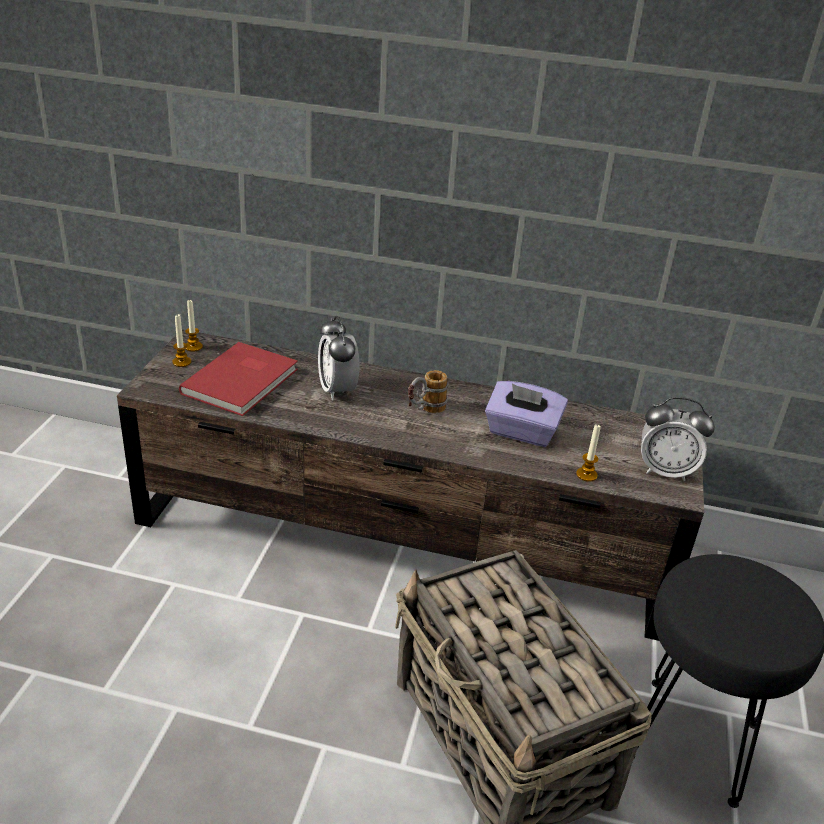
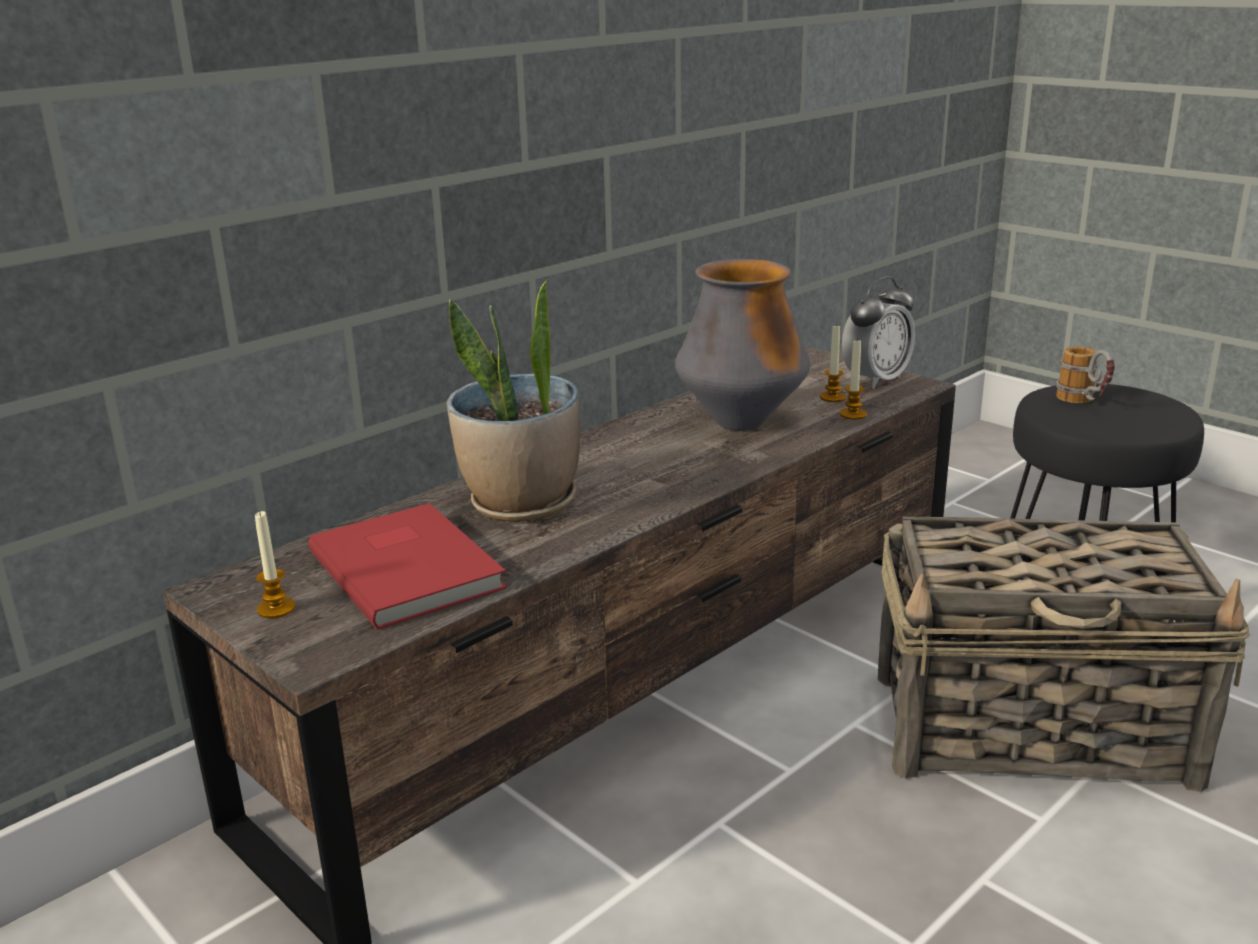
camera: 55 degrees left, 10 degrees down
(193, 347) = (242, 589): candle -> candle (832, 397)
(337, 390) = (522, 504): alarm clock -> potted plant
(424, 411) = (638, 462): mug -> mug (1084, 403)
(521, 432) = (741, 423): purple tissue box -> vase

